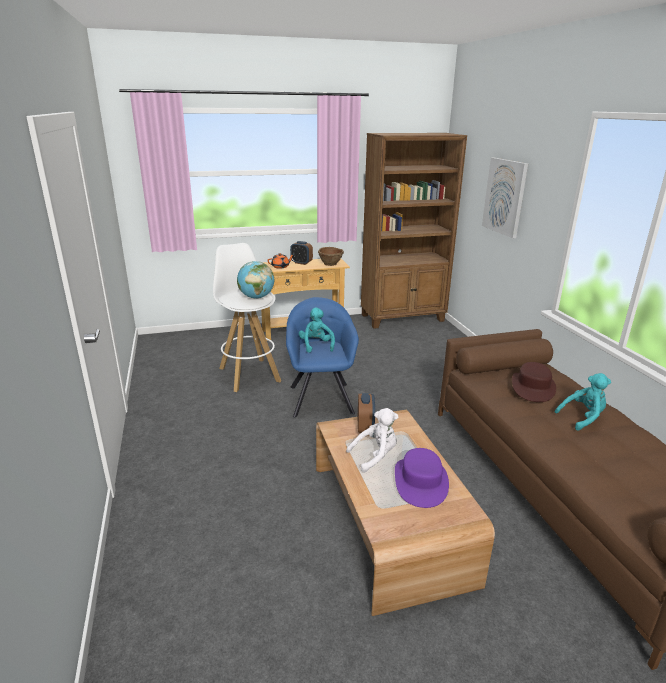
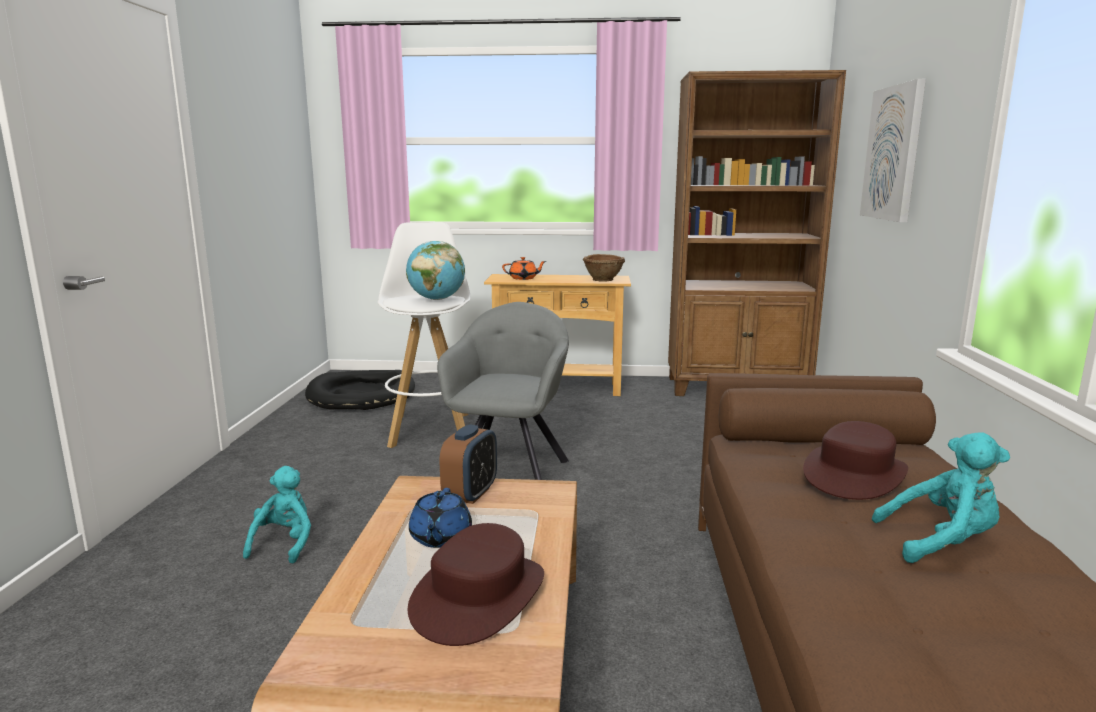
camera: 20 degrees right, 10 degrees down
(181, 353) = (361, 395): none -> black dog bed
(301, 263) = (560, 277): alarm clock -> none
(316, 345) = (503, 377): turquoise plush toy -> turquoise plush toy (284, 544)
(320, 397) = (510, 473): blue armchair -> grey armchair
(375, 456) = (440, 538): white plush toy -> blue teapot
(420, 482) = (479, 596): purple hat -> brown hat

